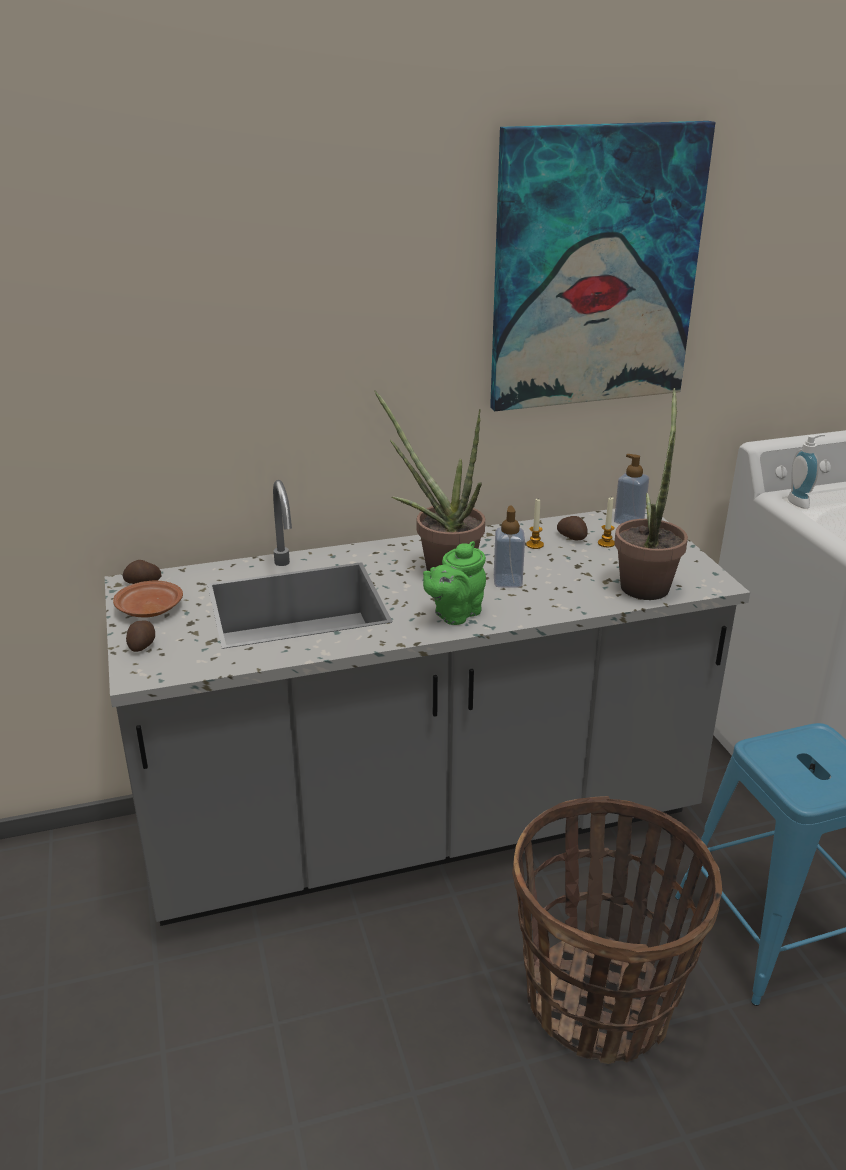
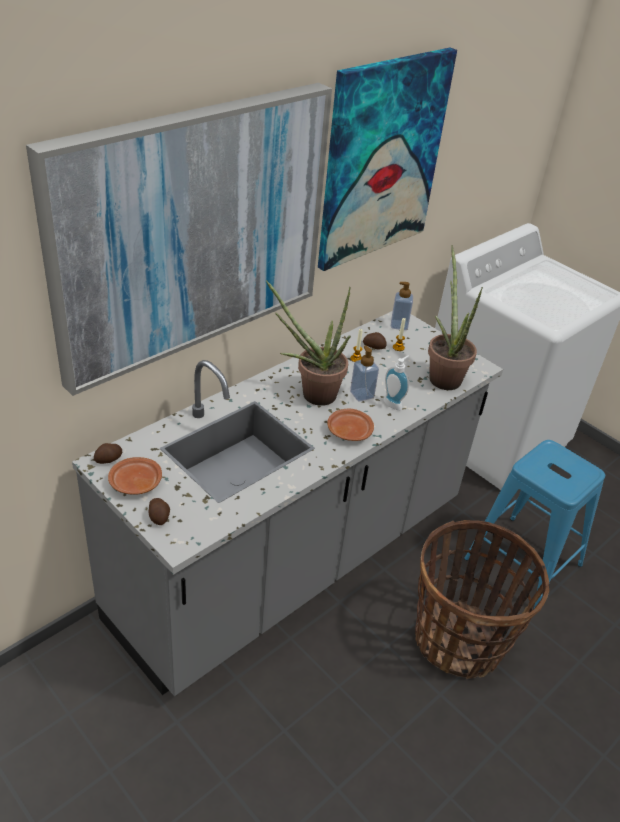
camera: 30 degrees left, 10 degrees up
(277, 310) = (192, 231): none -> picture
(454, 614) = (349, 431): green teapot -> brown plate
(801, 502) = (497, 293): soap dispenser -> soap dispenser (394, 403)

